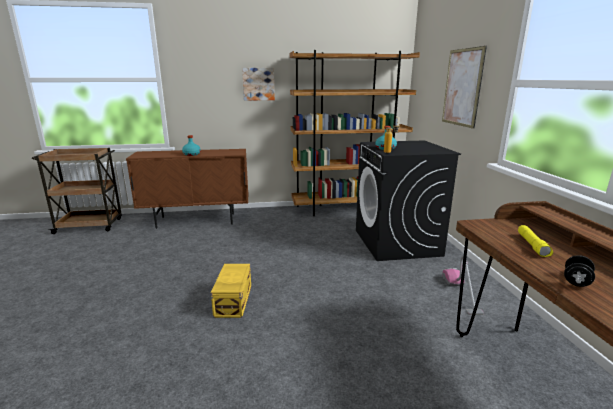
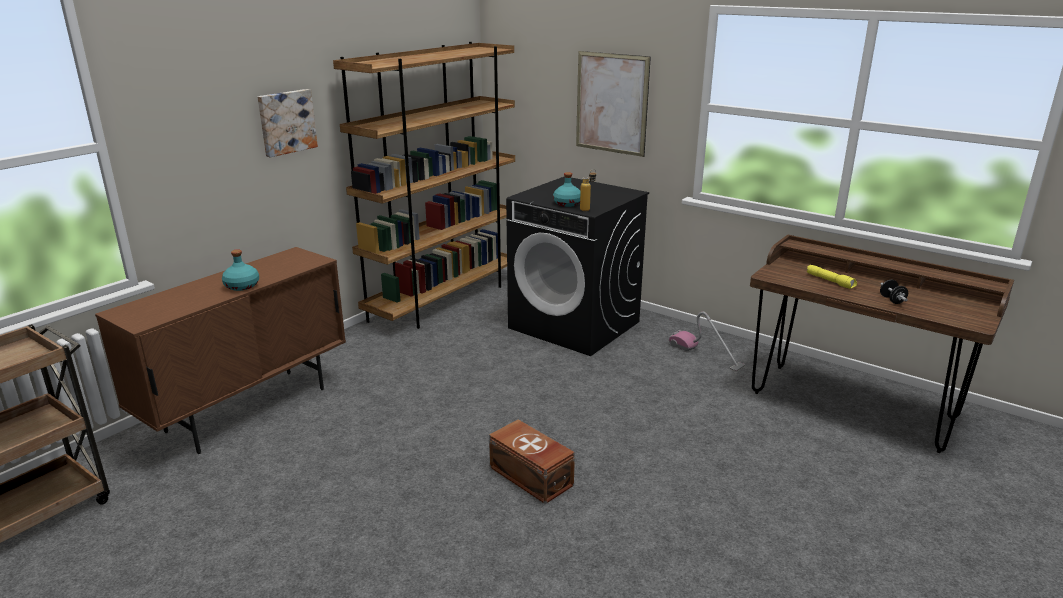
camera: 45 degrees left, 5 degrees up
(232, 301) = (531, 477): yellow storage box -> brown storage box

